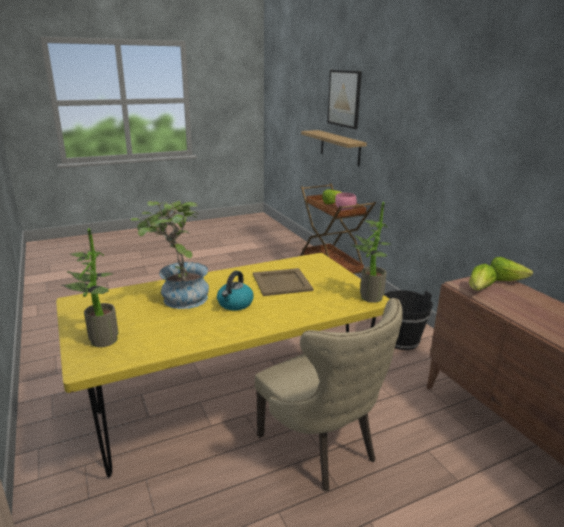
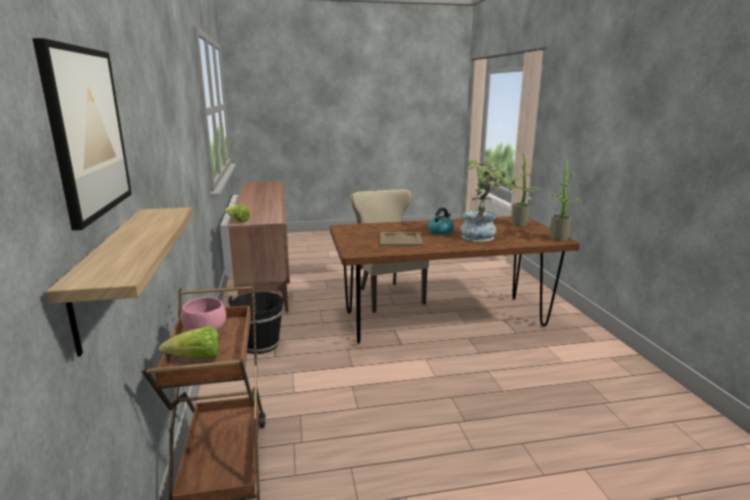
camera: 165 degrees left, 5 degrees down
(230, 403) = (442, 319): yellow dining table -> brown dining table
(367, 296) = (344, 228): potted plant -> potted plant (561, 239)
(479, 290) = (269, 218): lettuce -> none

